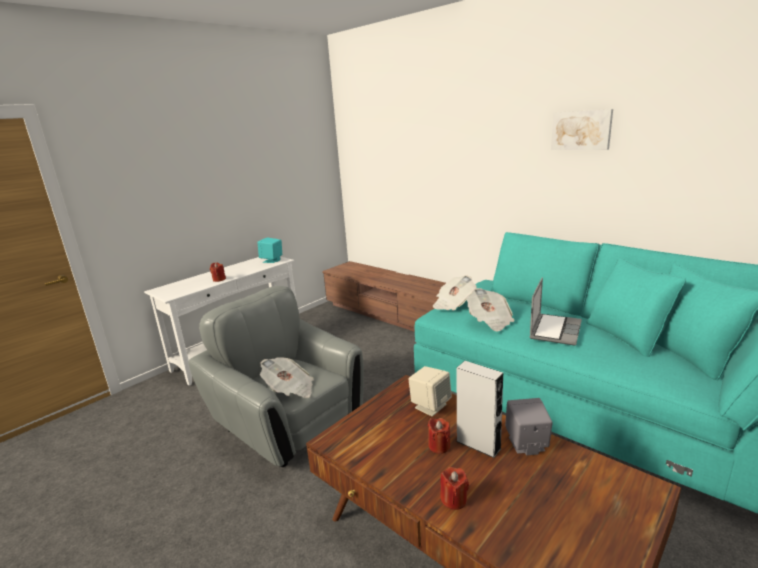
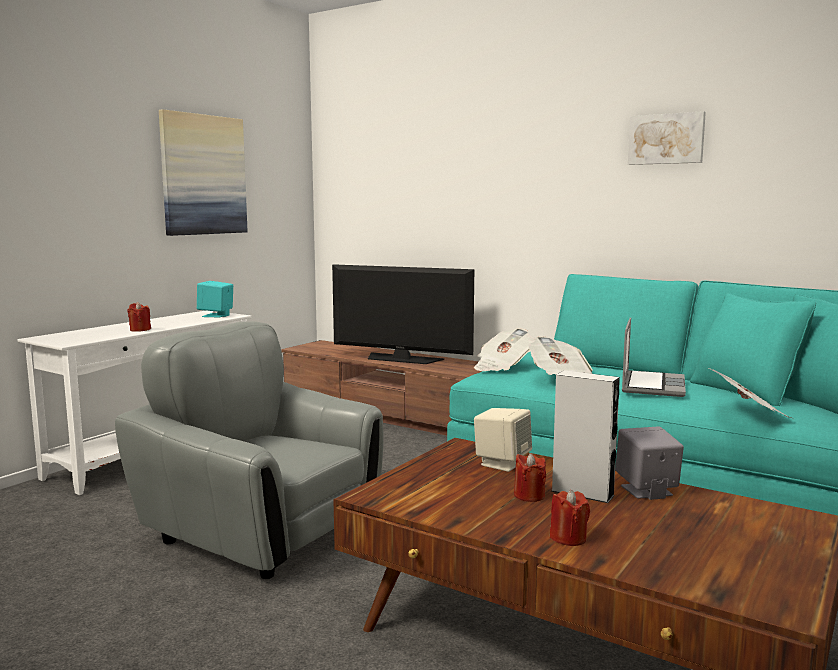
camera: 10 degrees left, 10 degrees down
(258, 165) = (203, 175): none -> picture
(290, 389) = (280, 460): newspaper -> newspaper (748, 414)
(396, 281) = (402, 359): none -> television

